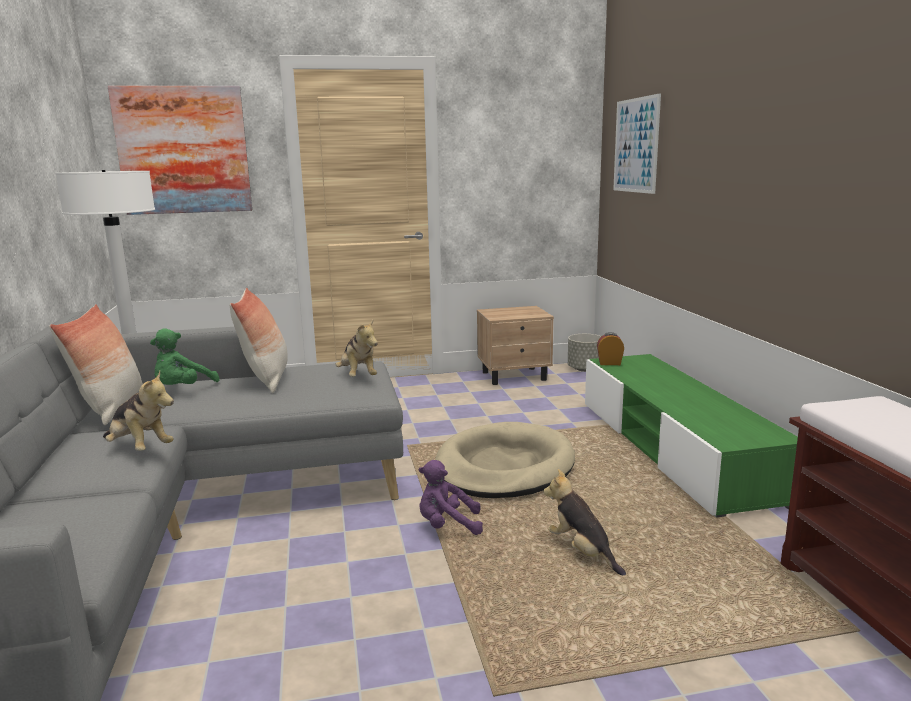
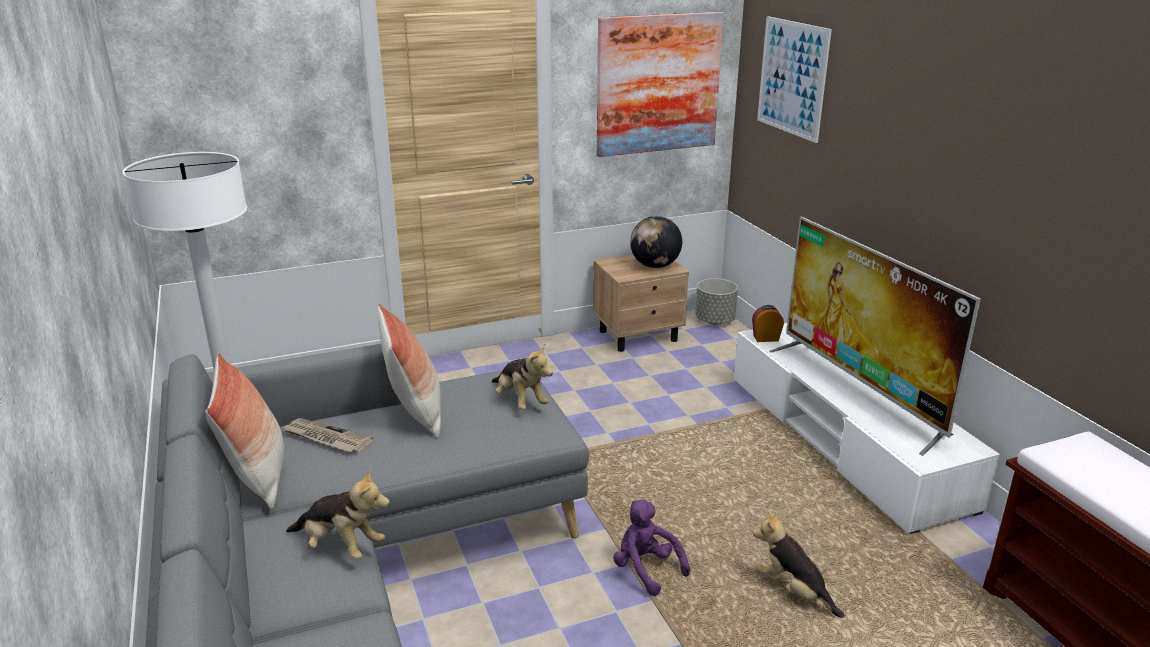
camera: 10 degrees left, 10 degrees up
(183, 150) = (234, 91): picture -> picture (658, 84)
(183, 389) = (326, 438): green plush toy -> newspaper
(447, 526) = (646, 569): purple plush toy -> purple plush toy turned 60 degrees clockwise
(504, 466) = (676, 479): beige dog bed -> none
(526, 313) = (655, 266): none -> globe
(673, 449) = (844, 440): green tv stand -> white tv stand
(682, 397) = (860, 392): none -> television

